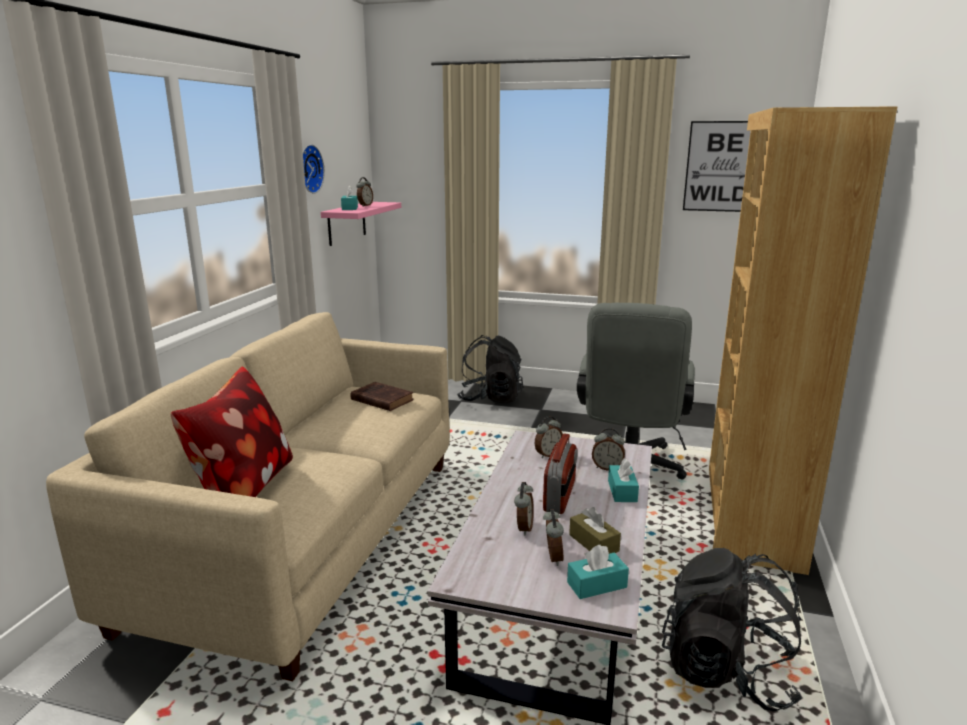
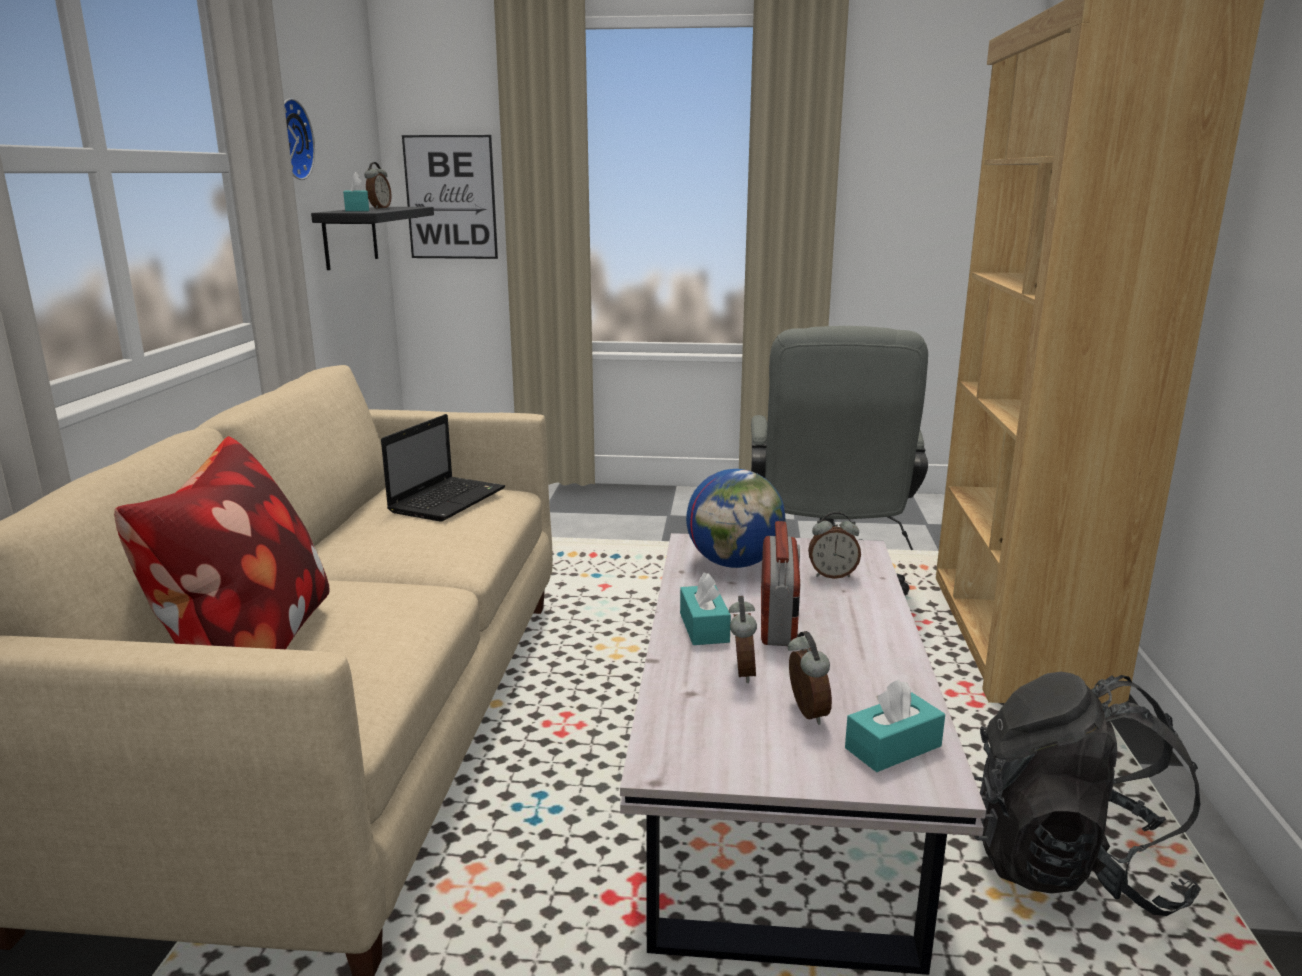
camera: 10 degrees left, 0 degrees up
(347, 223) = (350, 237): pink shelf -> black shelf
(381, 399) = (448, 500): brown book -> laptop
(490, 398) = (589, 505): black backpack -> none
(547, 454) = (734, 563): alarm clock -> globe
(593, 543) = (860, 684): brown tissue box -> none
(622, 491) = (869, 606): turquoise tissue box -> turquoise tissue box (704, 627)
(720, 166) = (913, 144): picture -> picture (451, 197)

